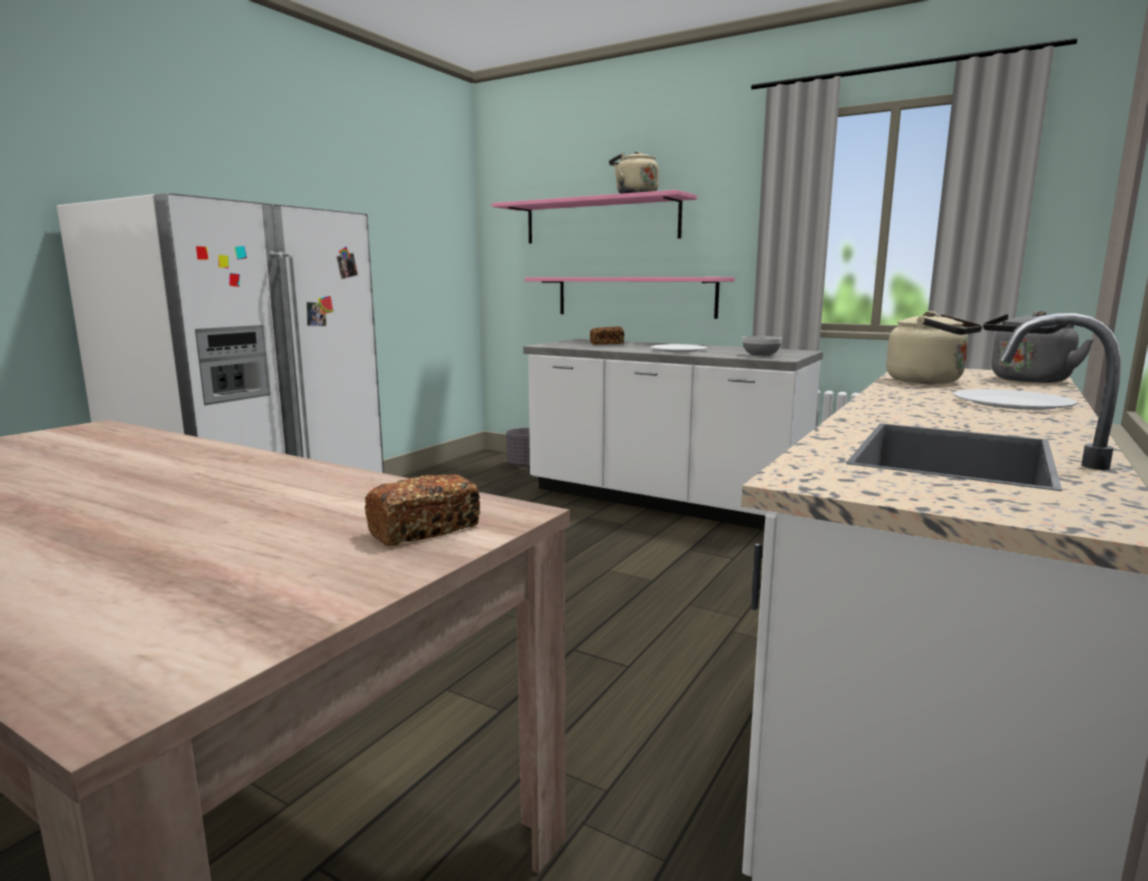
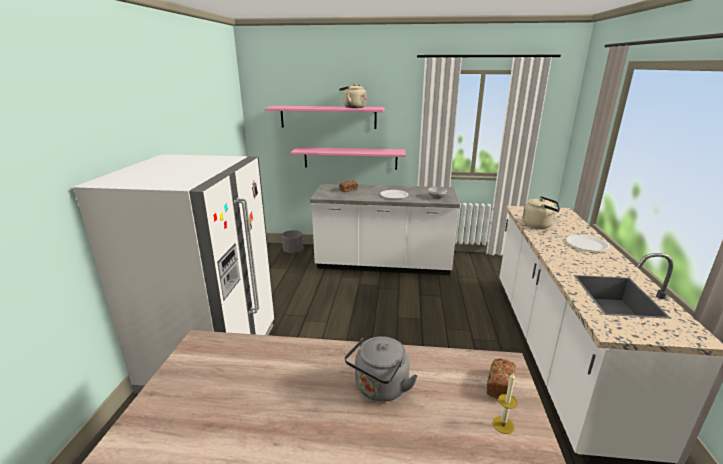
camera: 25 degrees left, 10 degrees up
(312, 568) = (503, 425): none -> candle
(1027, 380) = (566, 218): grey kettle -> grey kettle (380, 389)

